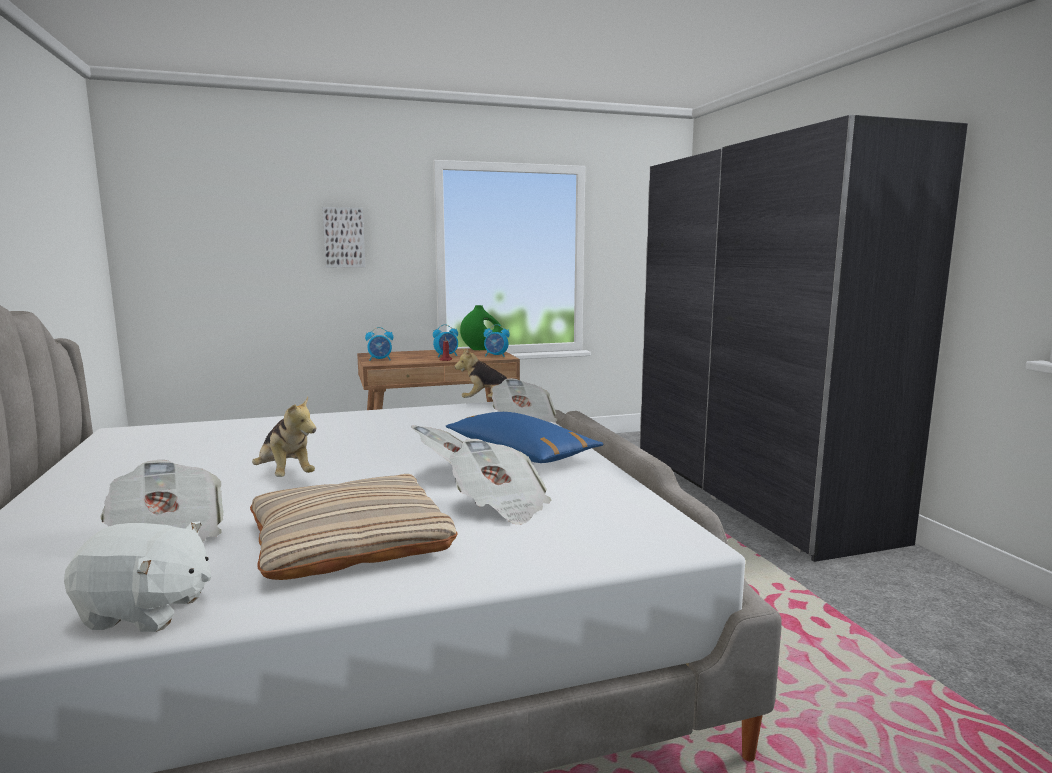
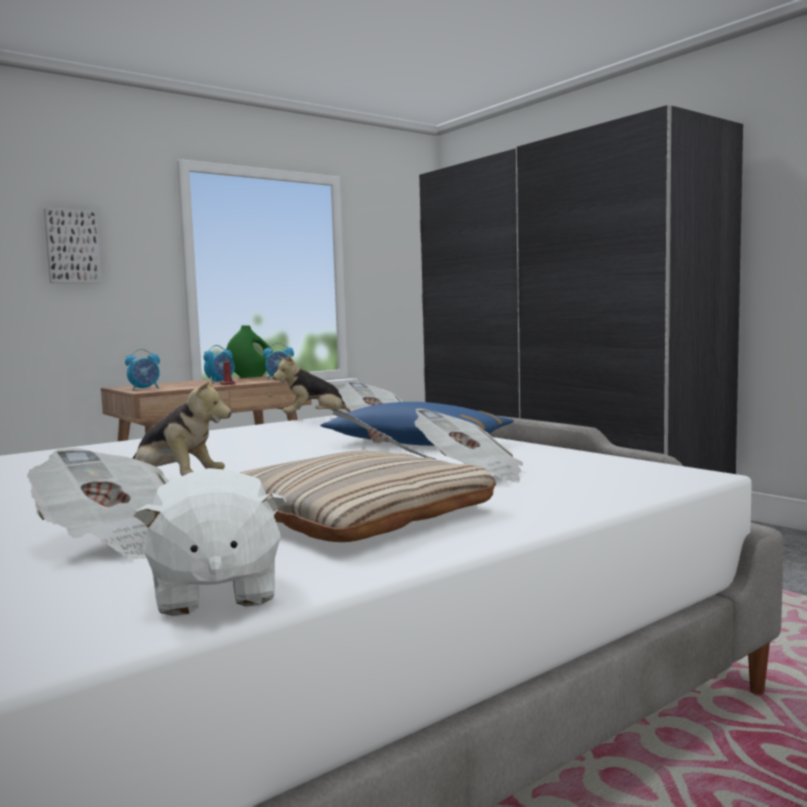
camera: 20 degrees left, 5 degrees down
(146, 611) = (214, 592): white plush toy -> white plush toy turned 90 degrees clockwise

